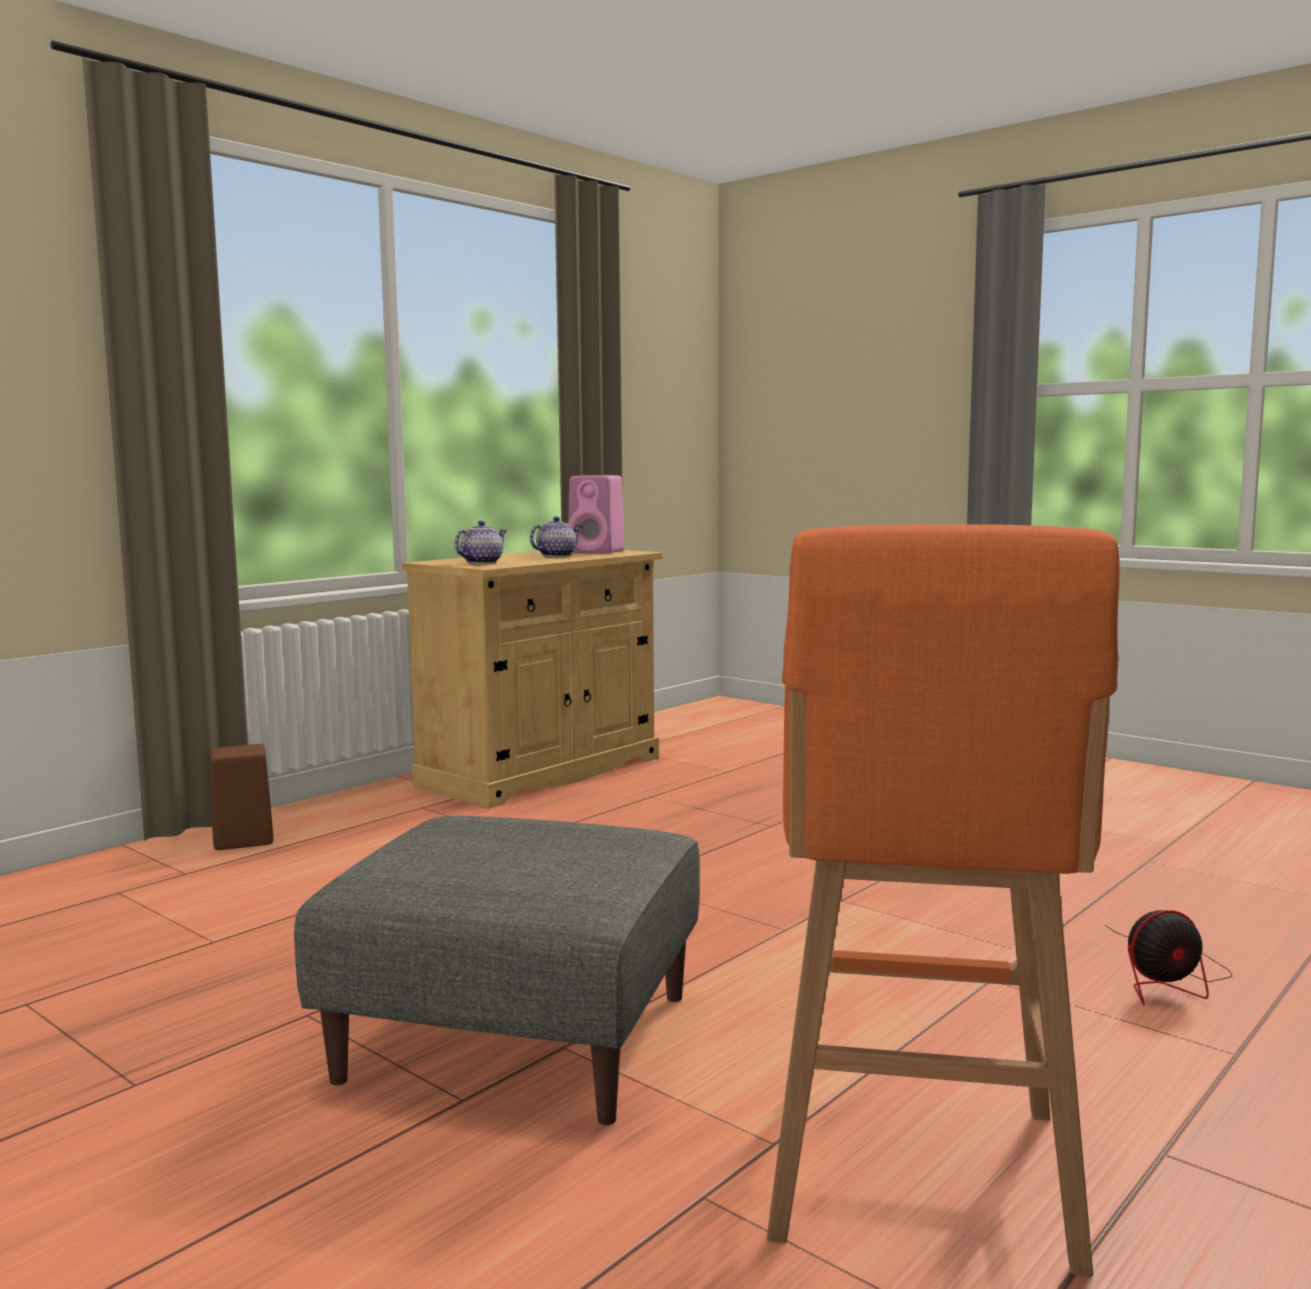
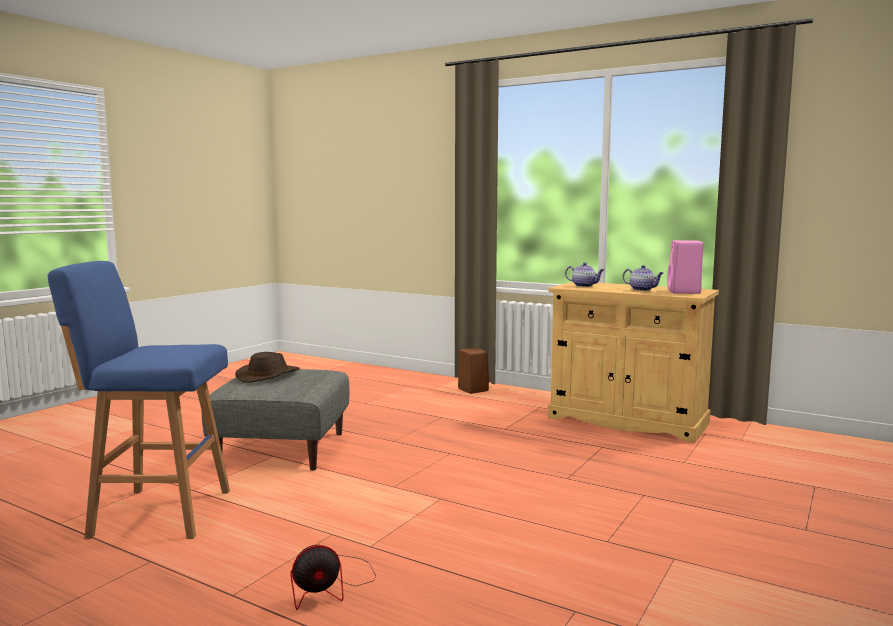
camera: 80 degrees right, 0 degrees up
(462, 866) = (268, 376): none -> brown hat
(919, 1180) = (157, 513): orange stool -> blue stool
(1167, 980) = (330, 587): fan -> fan turned 90 degrees counterclockwise

